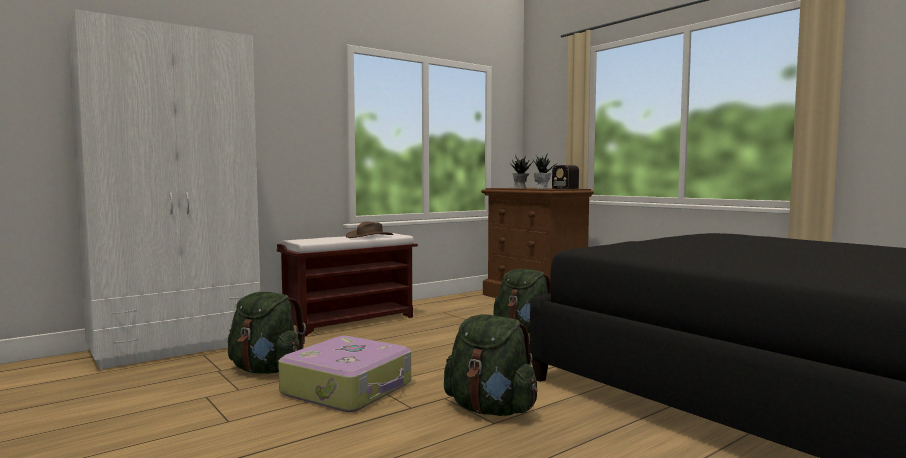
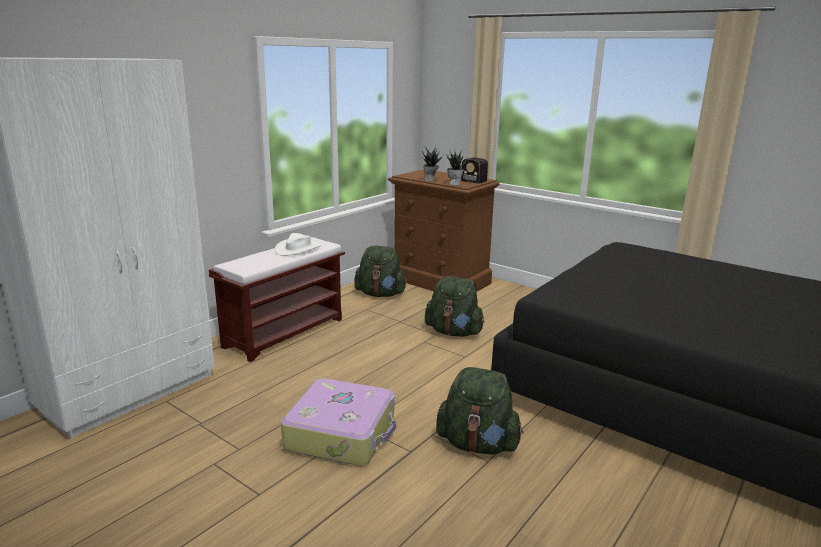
camera: 15 degrees left, 15 degrees up
(266, 370) = (248, 417): green backpack -> green backpack (380, 294)
(369, 236) = (298, 249): brown hat -> white hat

